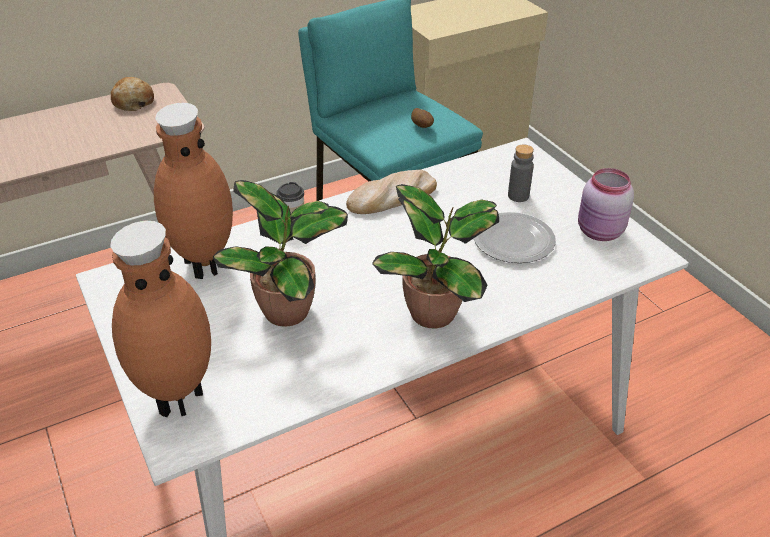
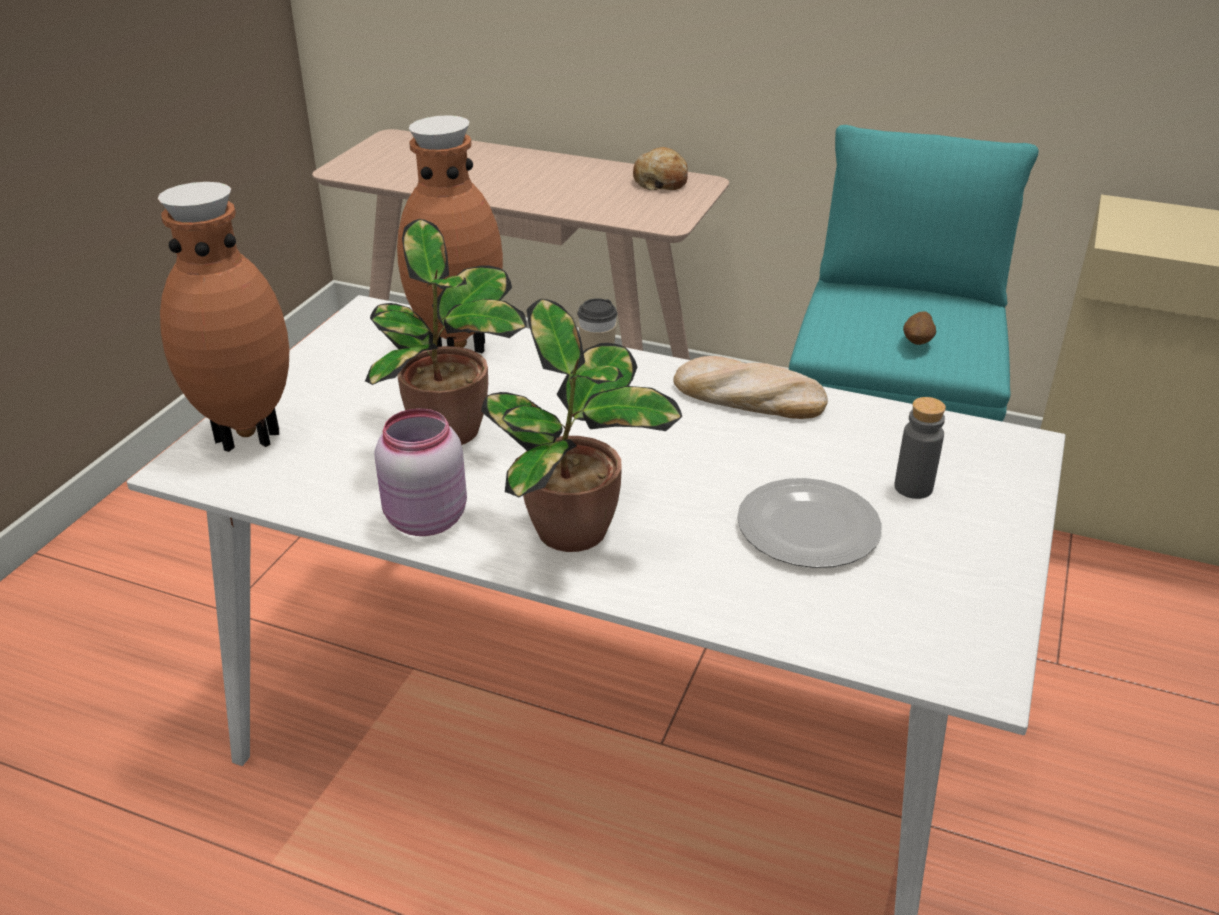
camera: 50 degrees right, 5 degrees down
(599, 232) = (950, 597): pink jar -> pink jar (423, 519)

